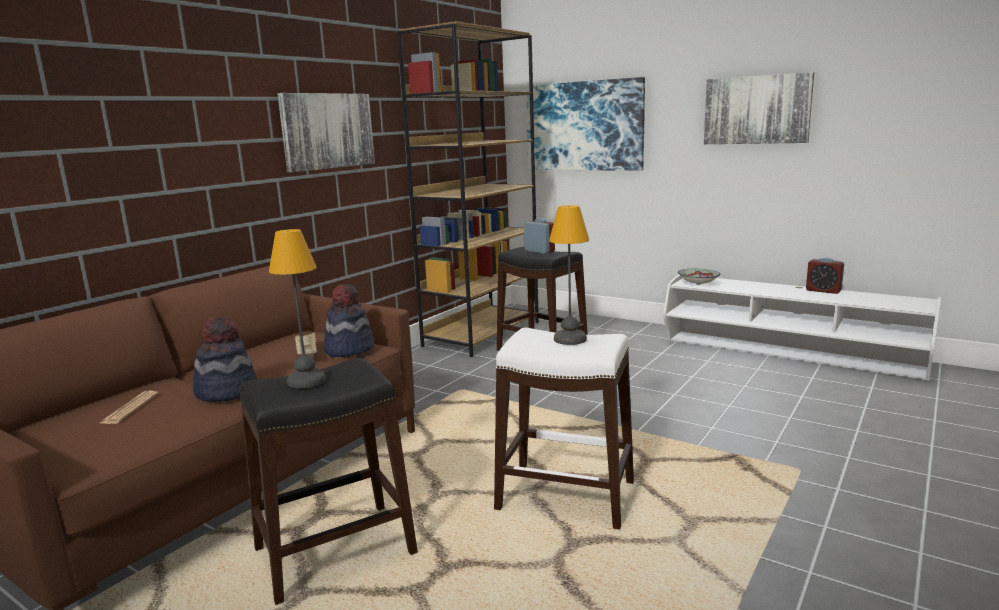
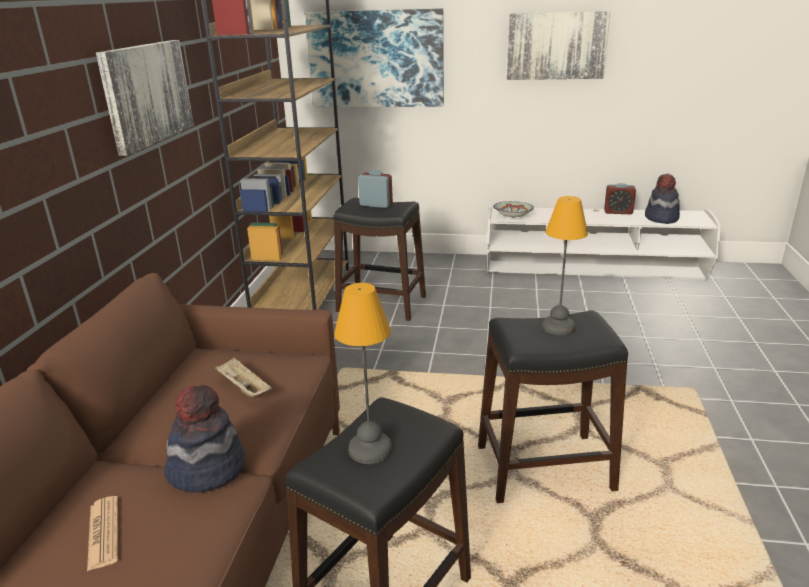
camera: 25 degrees left, 10 degrees up
(349, 349) = (285, 370): hat -> hat (661, 218)
(566, 496) = (545, 469): white stool -> black stool

